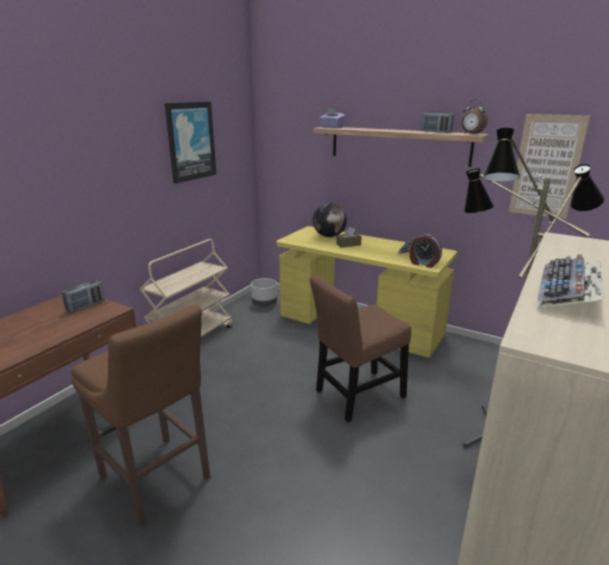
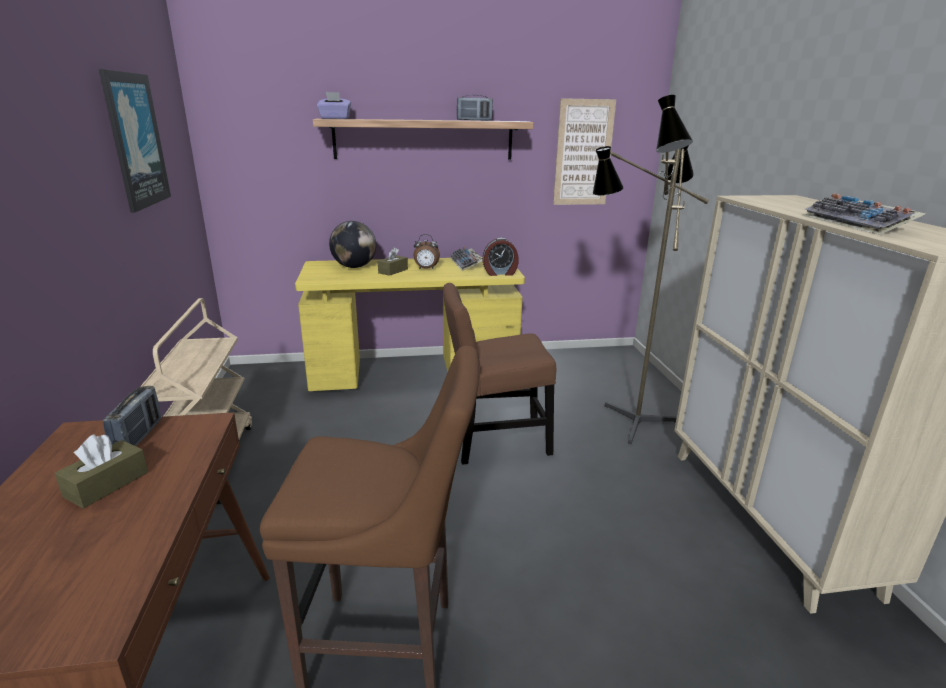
camera: 40 degrees left, 0 degrees up
(48, 323) = (107, 484): none -> brown tissue box
(264, 304) = (265, 386): grey planter -> none
(357, 396) = (494, 441): brown chair -> brown chair turned 60 degrees clockwise
(471, 134) = (515, 121): alarm clock -> alarm clock (426, 269)

